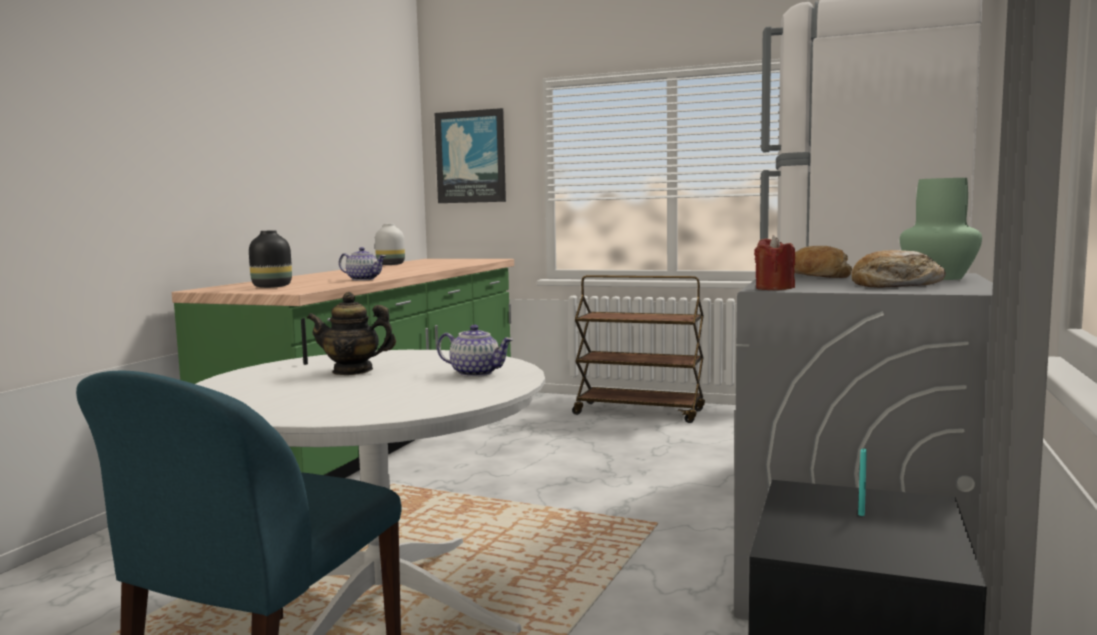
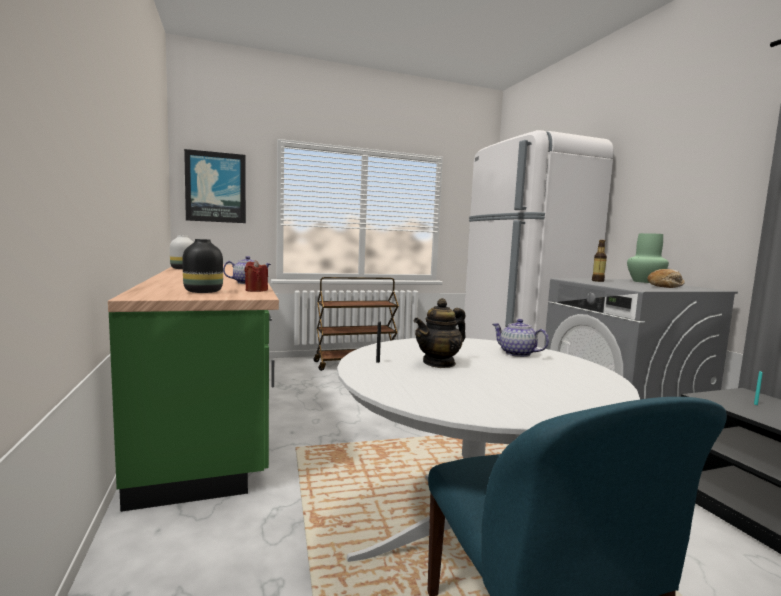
camera: 40 degrees left, 0 degrees up
(476, 373) = (516, 353): teapot -> teapot turned 120 degrees counterclockwise
(774, 288) = (644, 289): red candle -> red candle (256, 290)
(817, 276) = (597, 281): bread -> bottle

